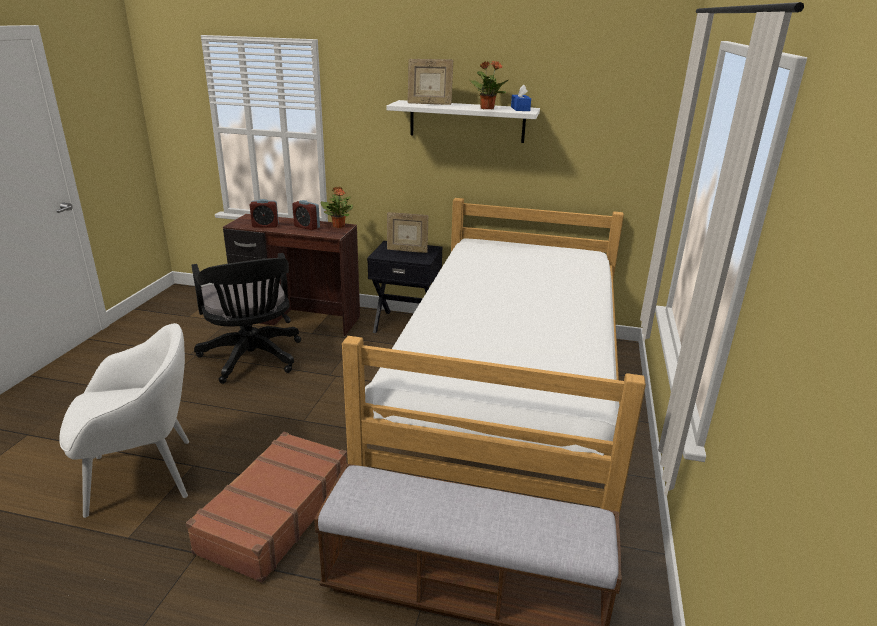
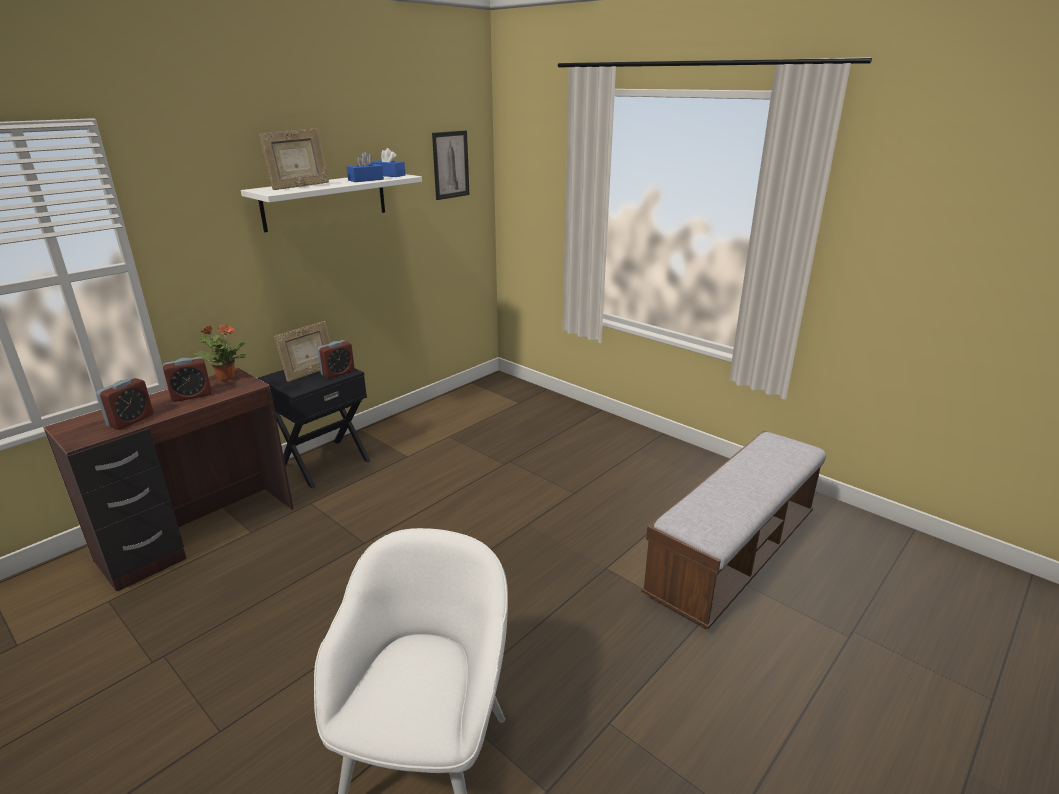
camera: 60 degrees left, 0 degrees up
(253, 359) = (252, 598): black office chair -> none
(274, 514) = (582, 645): brown suitcase -> none
(418, 258) = (338, 373): none -> alarm clock
(487, 108) = (366, 180): potted plant -> blue tissue box
(507, 409) = (533, 459): bed -> none
(615, 112) = (450, 165): none -> picture

